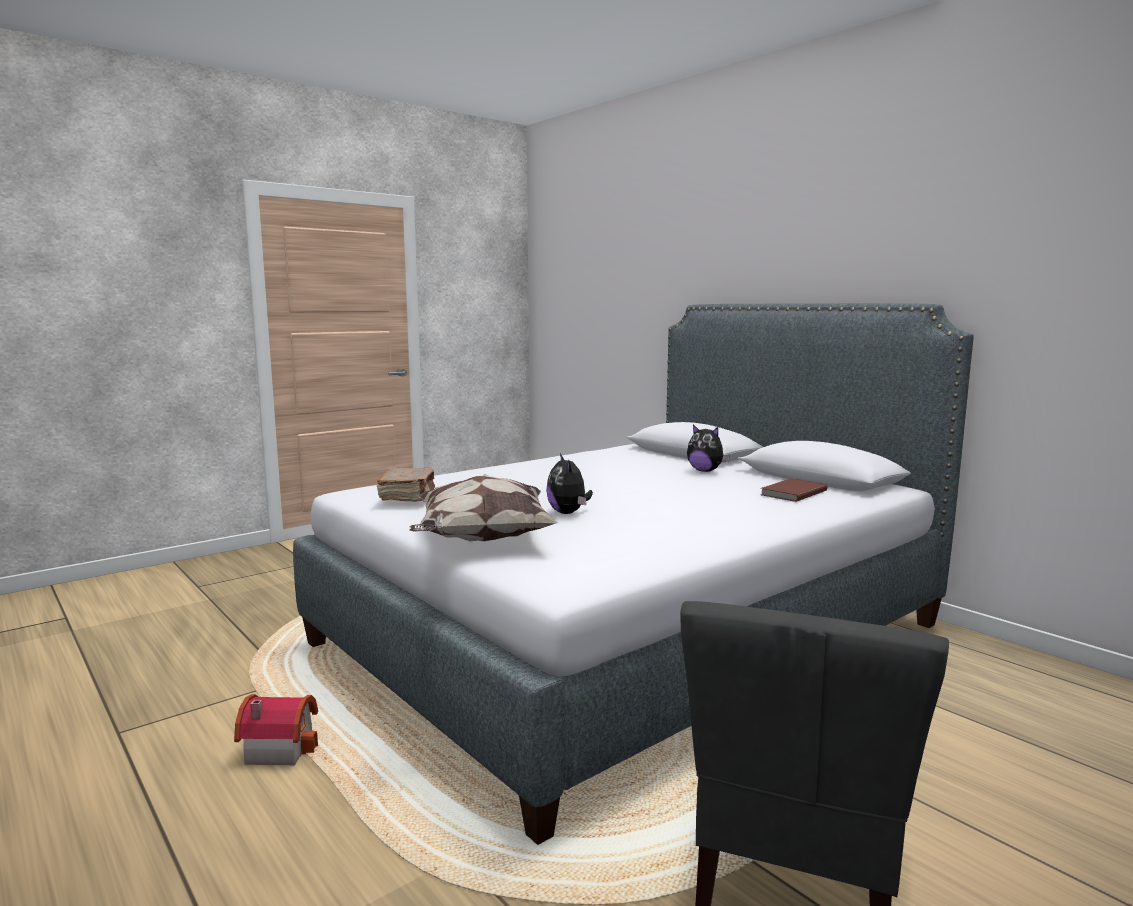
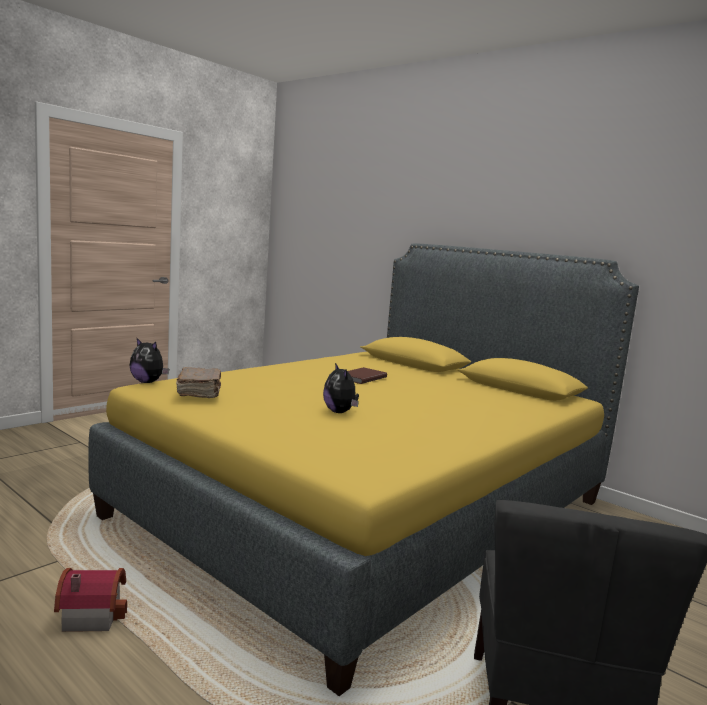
camera: 10 degrees left, 0 degrees up
(481, 540) = (280, 435): pillow -> none
(631, 633) = (371, 508): grey bed -> yellow bed
(705, 471) = (431, 378): plush toy -> plush toy (148, 382)
(792, 493) = (505, 400): brown book -> brown book (361, 377)

